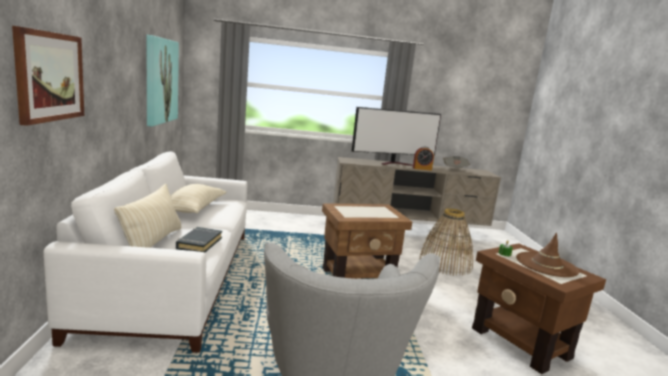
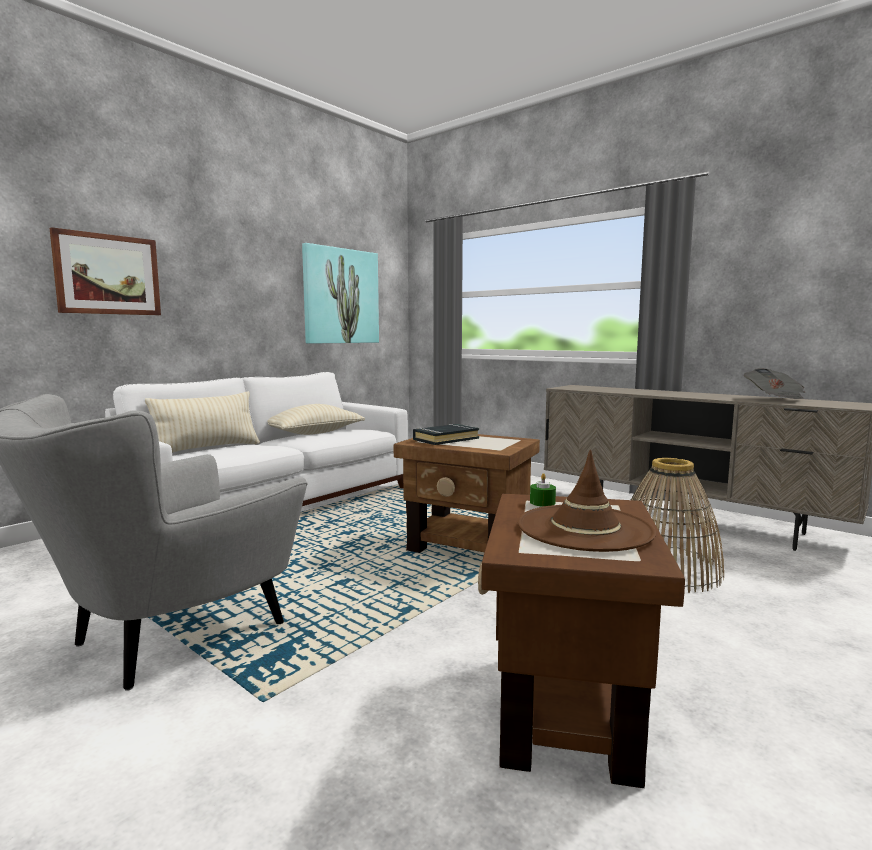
camera: 45 degrees right, 5 degrees down
(199, 243) = (232, 452): black book -> black book (445, 439)
(395, 163) = (654, 391): television -> none
(422, 169) = (689, 396): alarm clock -> none

